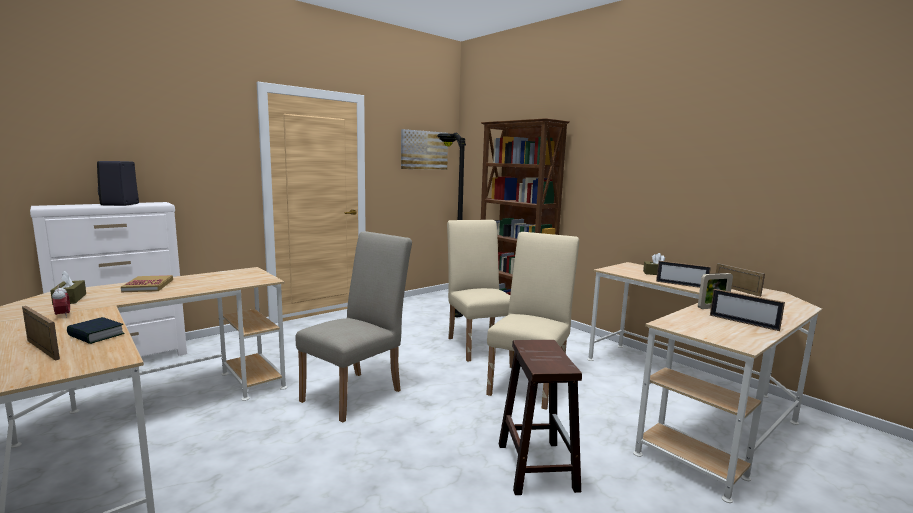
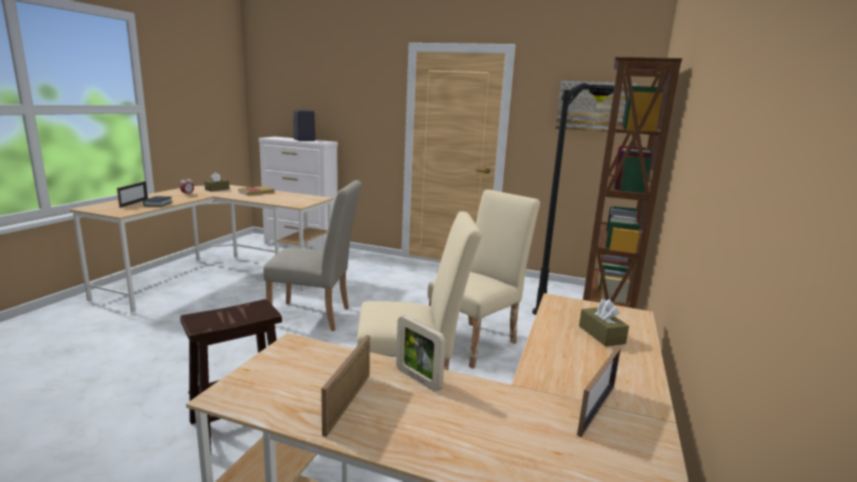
camera: 60 degrees right, 5 degrees up
(681, 284) = (548, 355): picture frame -> none

